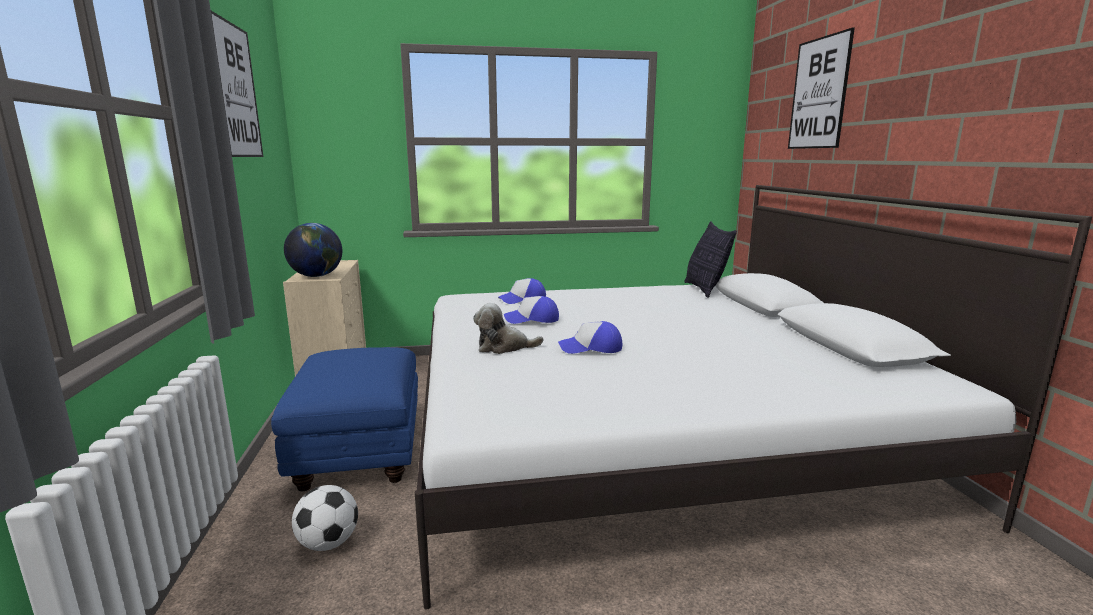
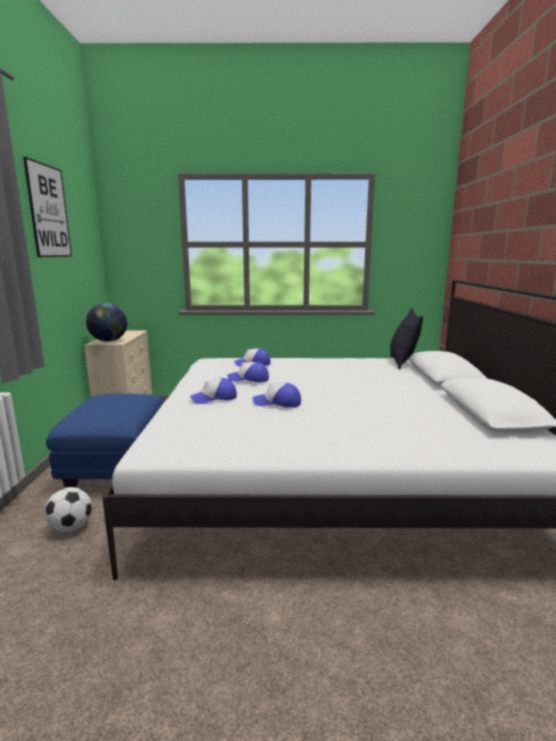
camera: 10 degrees right, 0 degrees up
(504, 347) = (214, 398): plush toy -> cap
(819, 93) = (496, 204): picture -> none

